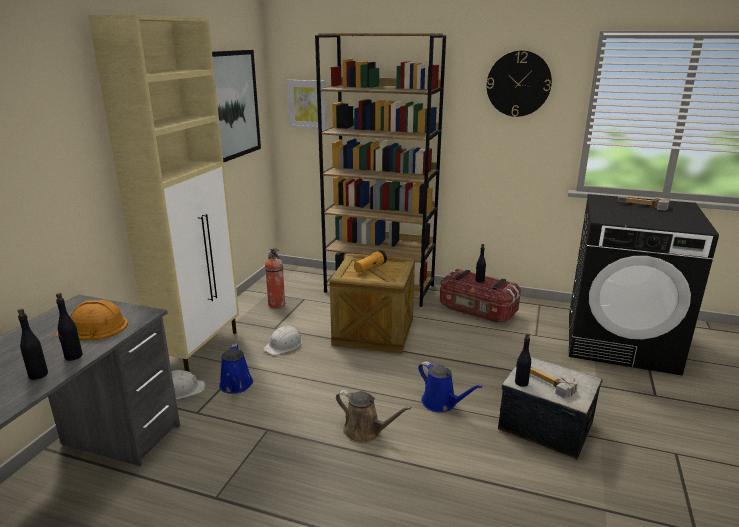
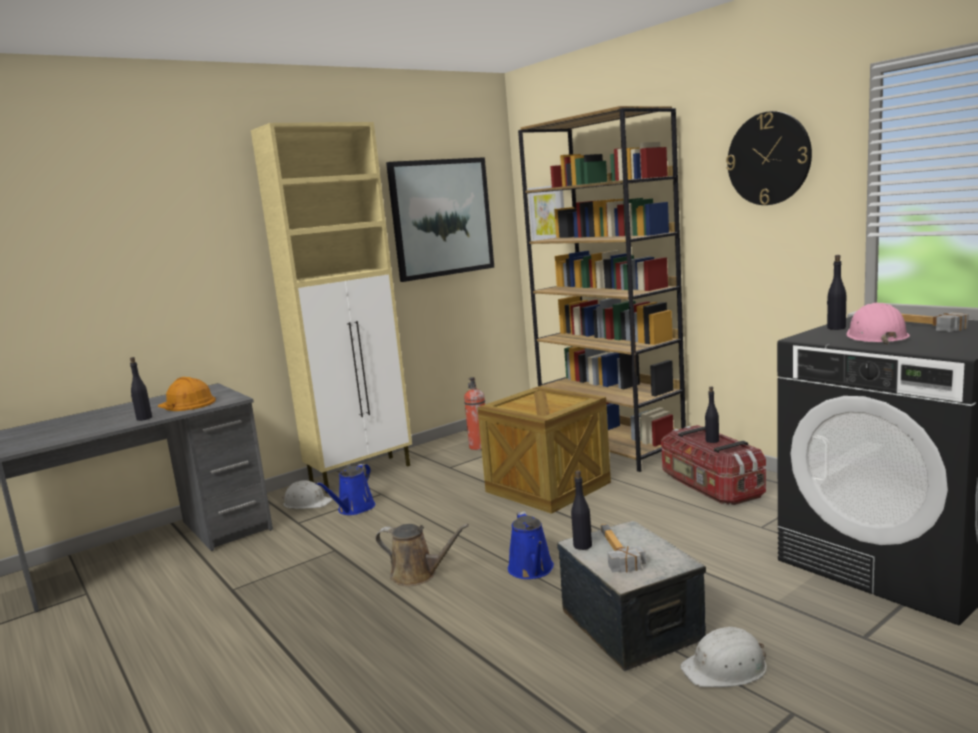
camera: 35 degrees right, 10 degrees down
(38, 375) = (108, 425): black bottle -> black bottle (836, 328)
(284, 345) = (439, 483): white hard hat -> white hard hat (726, 668)
(365, 431) = (418, 575): brown watering can -> brown watering can turned 45 degrees counterclockwise
(370, 268) = (538, 401): flashlight -> none
(637, 216) = (875, 336): none -> pink hard hat

